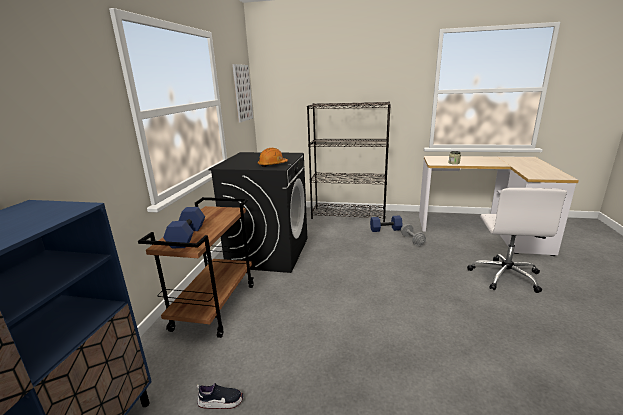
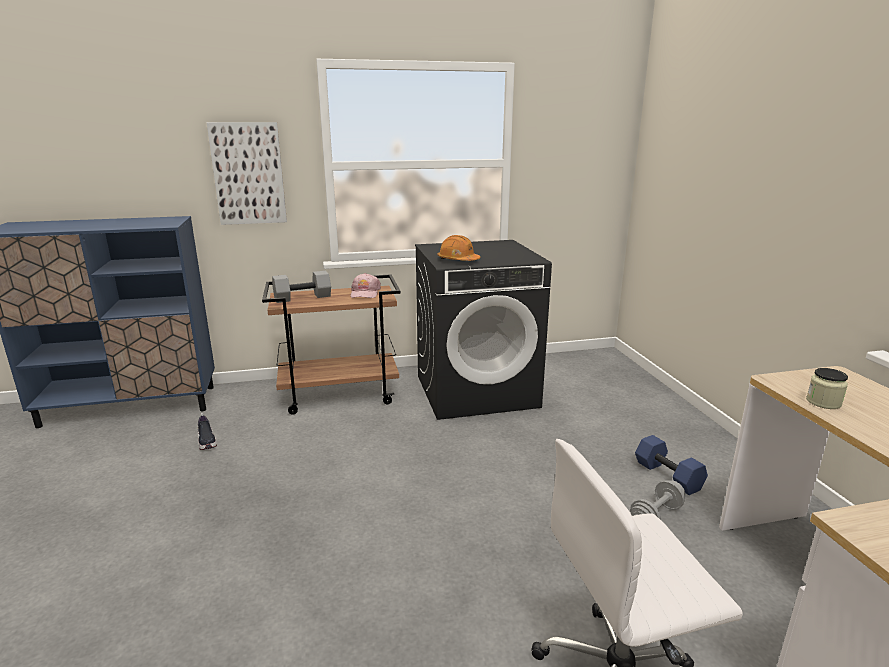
camera: 65 degrees right, 0 degrees up
(188, 237) = (302, 298): blue dumbbell -> grey dumbbell
(212, 214) = (365, 293): none -> pink cap
(242, 93) = (594, 153): picture -> picture (248, 174)
(349, 215) = (681, 424): black bookcase -> none

